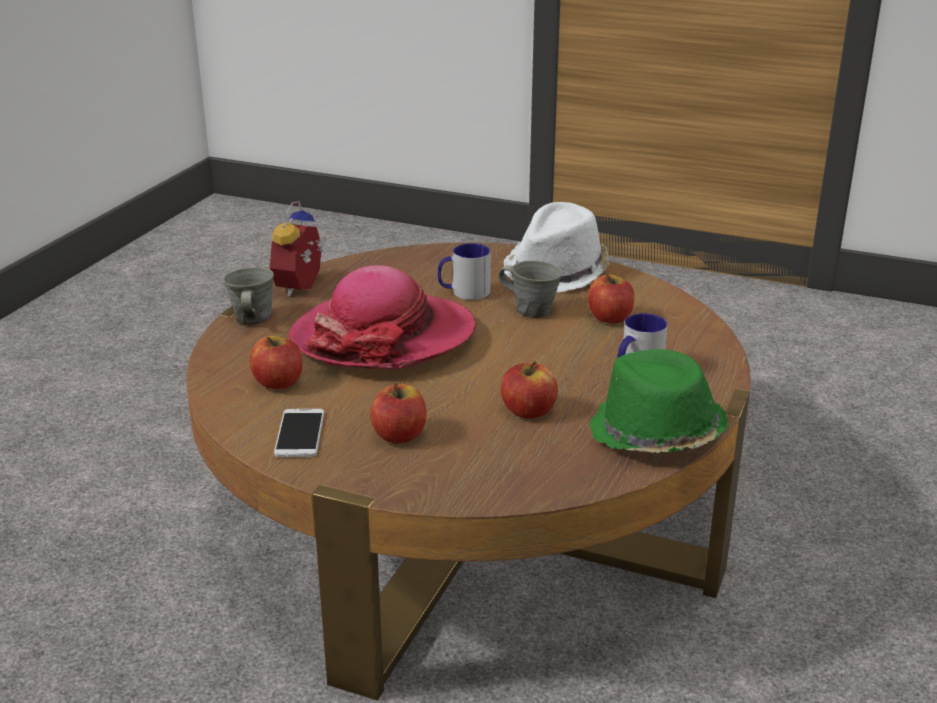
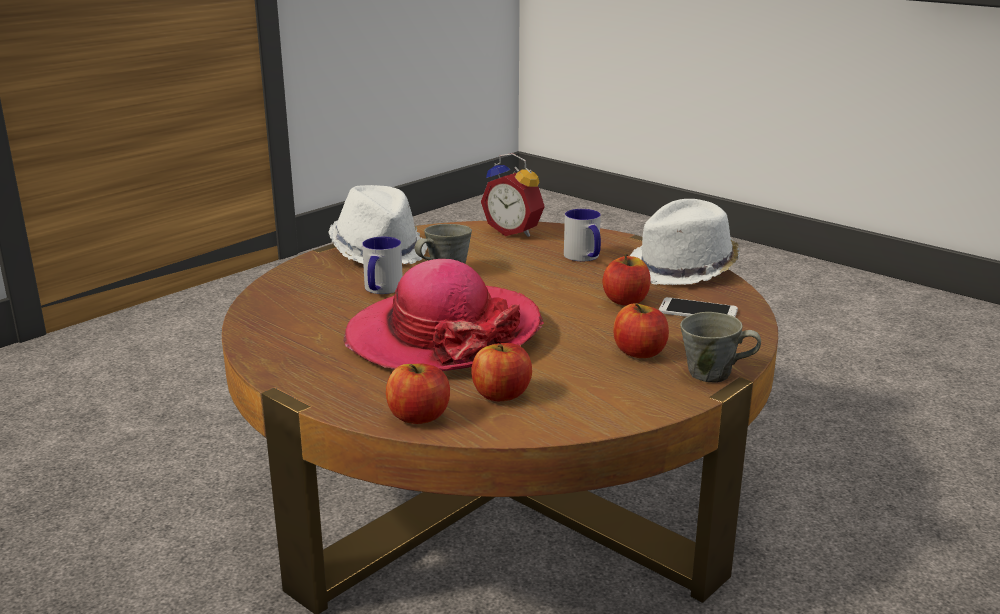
camera: 70 degrees left, 5 degrees down
(252, 319) = (335, 393): grey mug -> grey mug (712, 374)
(299, 434) = (614, 395): phone -> phone (698, 311)
(303, 287) = (281, 358): alarm clock -> alarm clock (515, 231)
(610, 318) = (487, 249): apple -> apple (418, 416)
(655, 435) = (684, 269): green hat -> white hat

